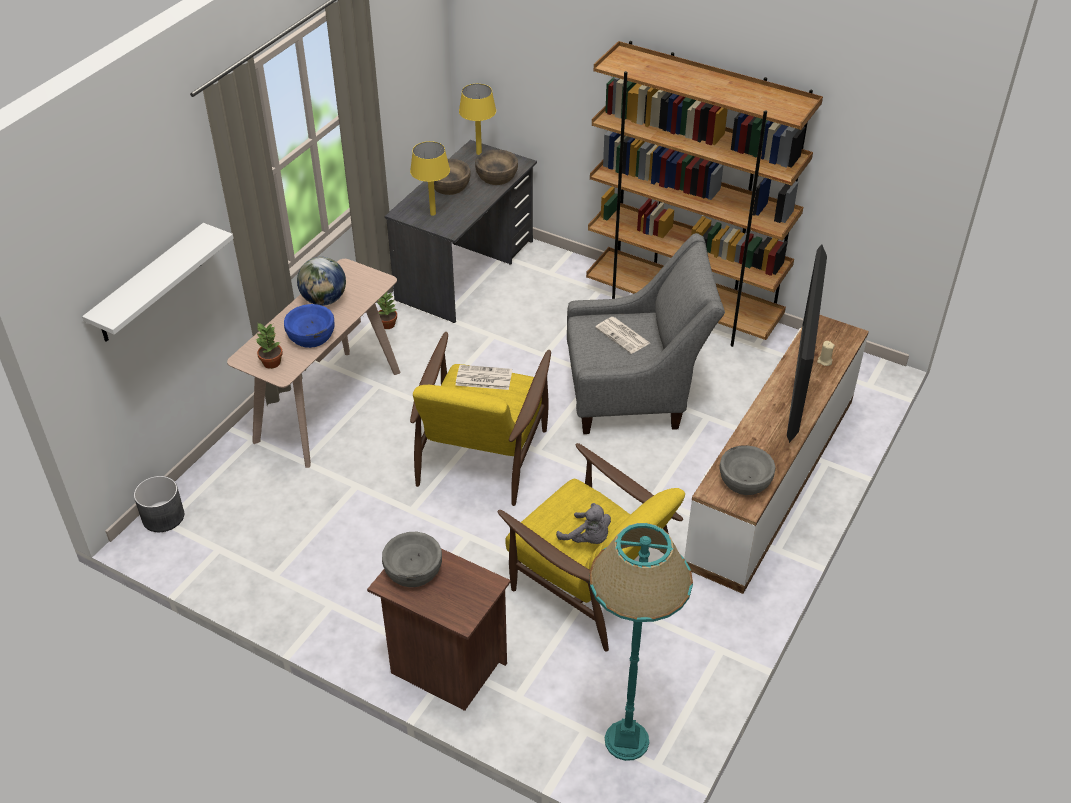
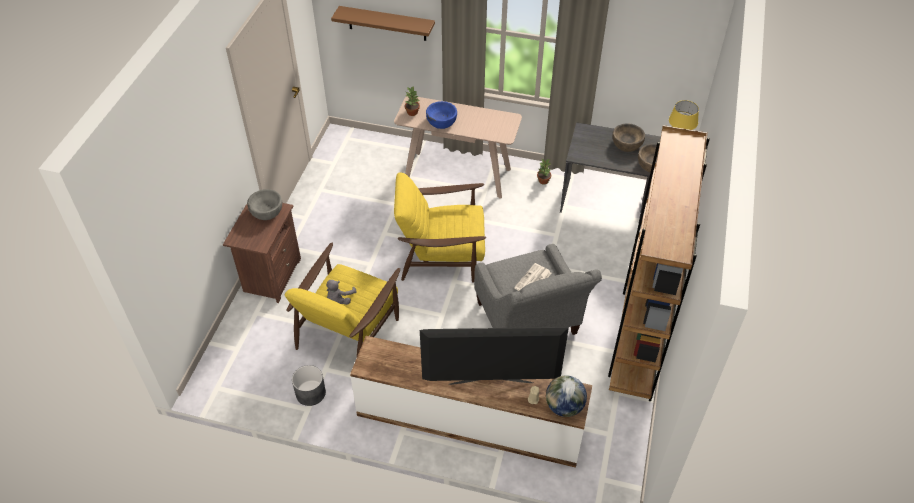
camera: 75 degrees right, 5 degrees up
(149, 284) = (387, 23): white shelf -> brown shelf
(163, 517) = (350, 136): grey planter -> grey planter (310, 393)
(324, 300) = (476, 118): globe -> globe (564, 407)
(433, 213) = (590, 143): yellow table lamp -> none
(483, 378) = (466, 220): newspaper -> none
(626, 741) = (232, 370): turquoise floor lamp -> none
(744, 480) = (387, 362): grey bowl -> none

